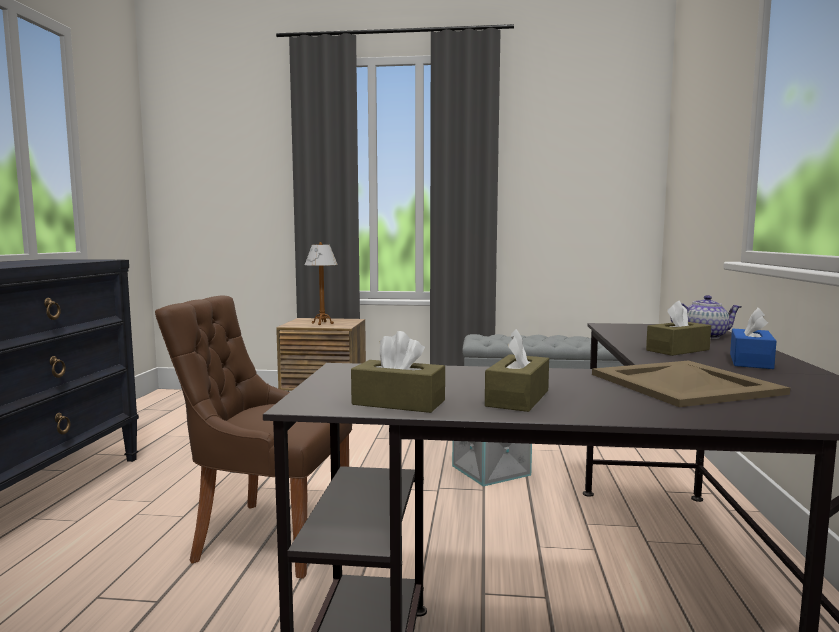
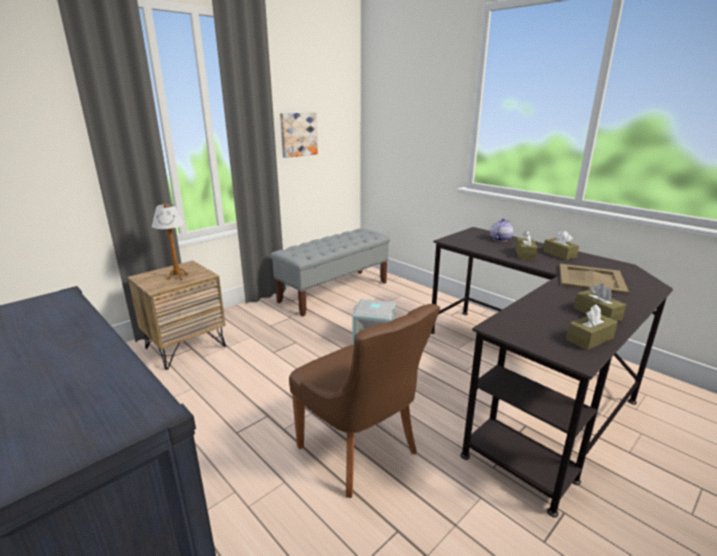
camera: 50 degrees left, 15 degrees up
(268, 535) = (360, 451): brown chair -> brown chair turned 90 degrees counterclockwise
(543, 193) = (298, 134): none -> picture
(750, 361) = (559, 254): blue tissue box -> brown tissue box

